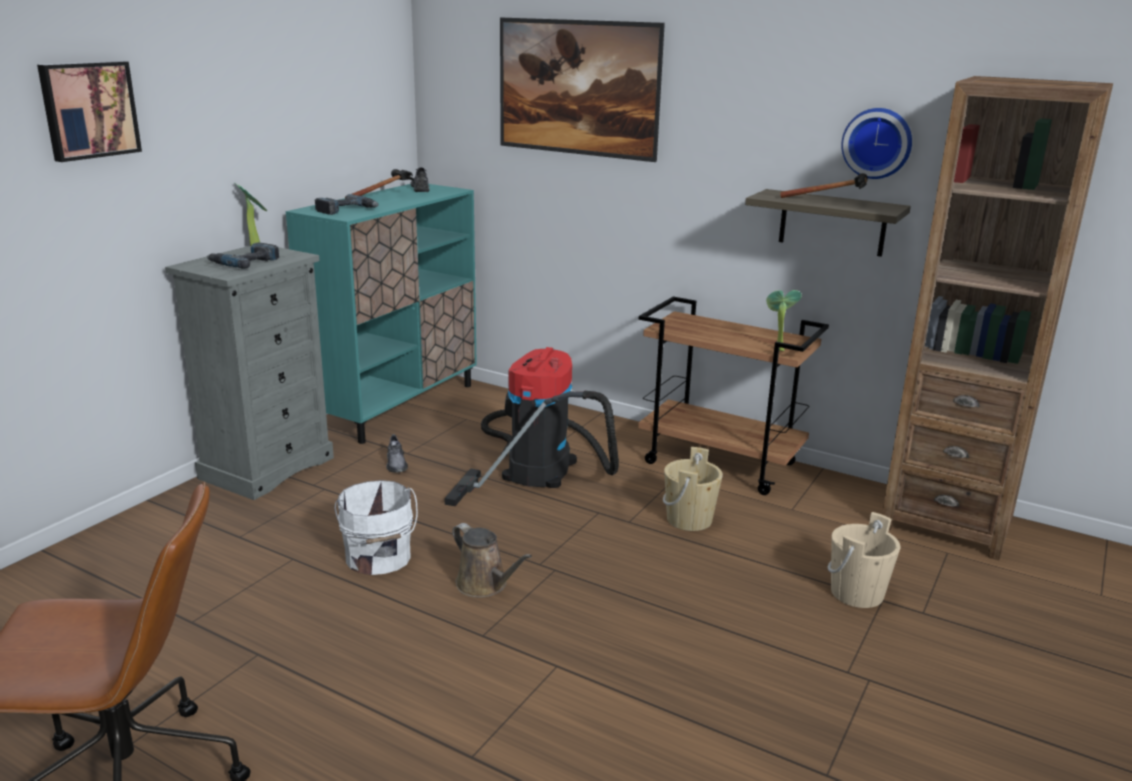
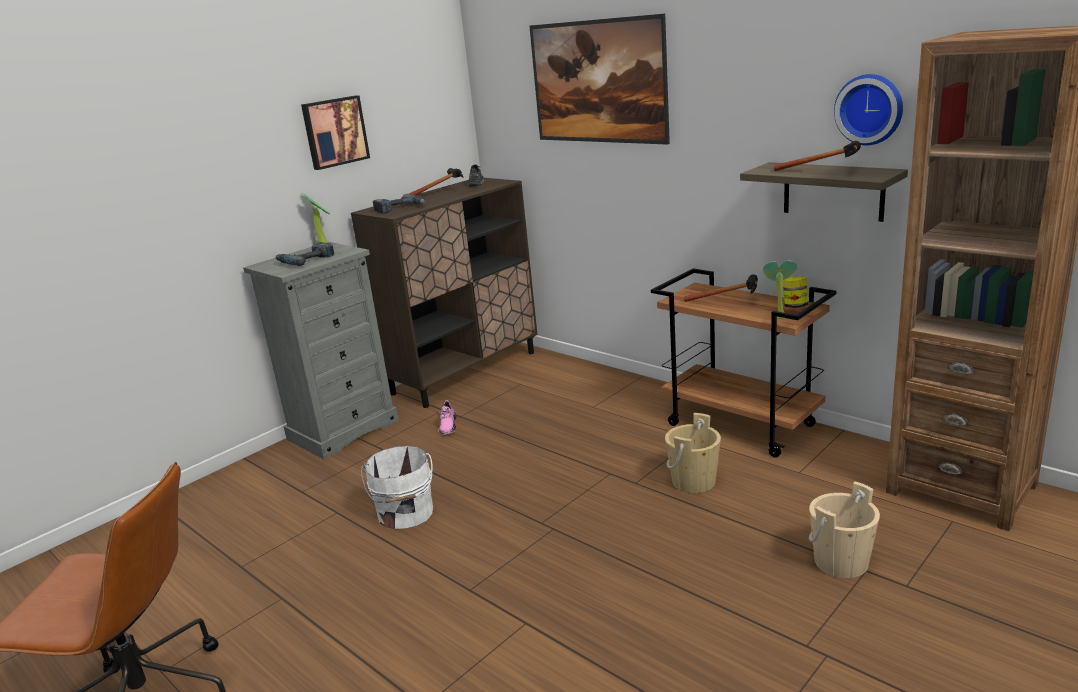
camera: 15 degrees right, 0 degrees up
(88, 110) = (165, 145): picture -> picture (334, 132)
(396, 405) = (465, 372): turquoise cabinet -> brown cabinet
(396, 463) = (448, 426): grey shoe -> pink shoe
(485, 585) = (487, 541): brown watering can -> none
(540, 466) = (571, 428): vacuum cleaner -> none
(721, 333) = (730, 302): none -> hammer
(788, 339) = (794, 306): none -> jar

